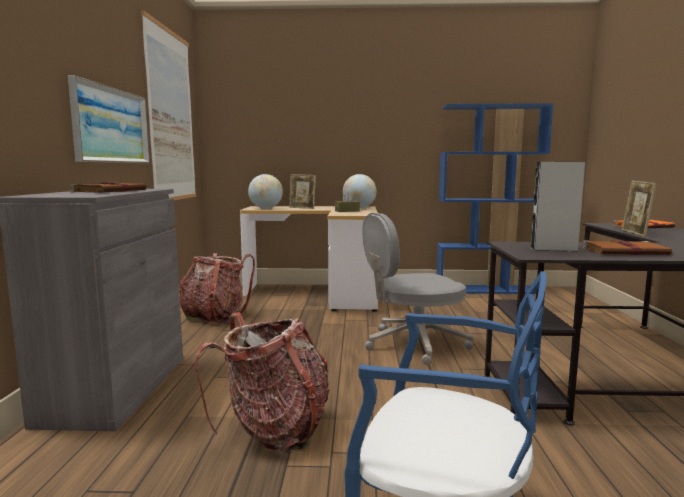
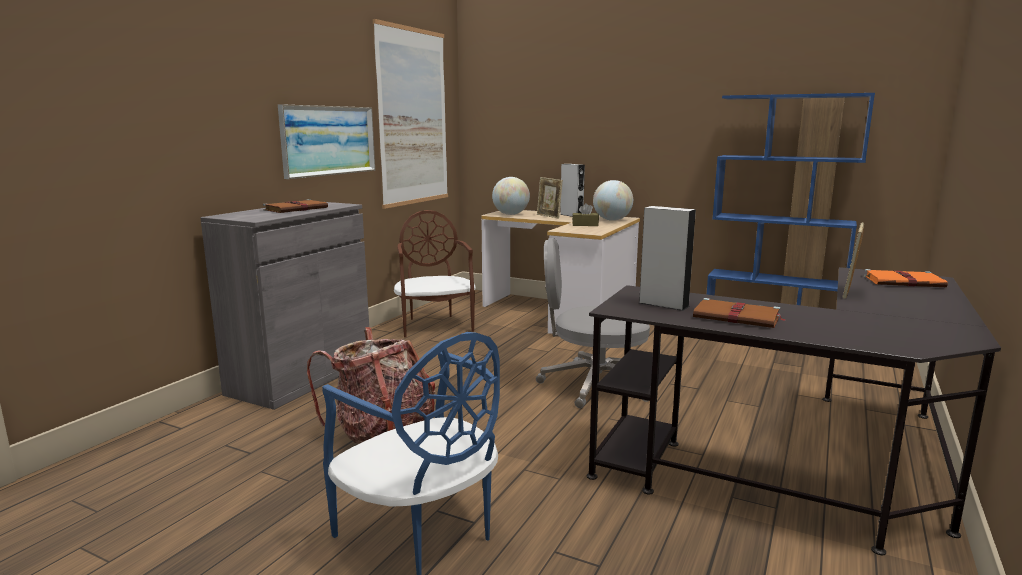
camera: 25 degrees right, 5 degrees up
(215, 316) = (435, 325): backpack -> brown chair
(319, 207) = (571, 215): none -> grey speaker

